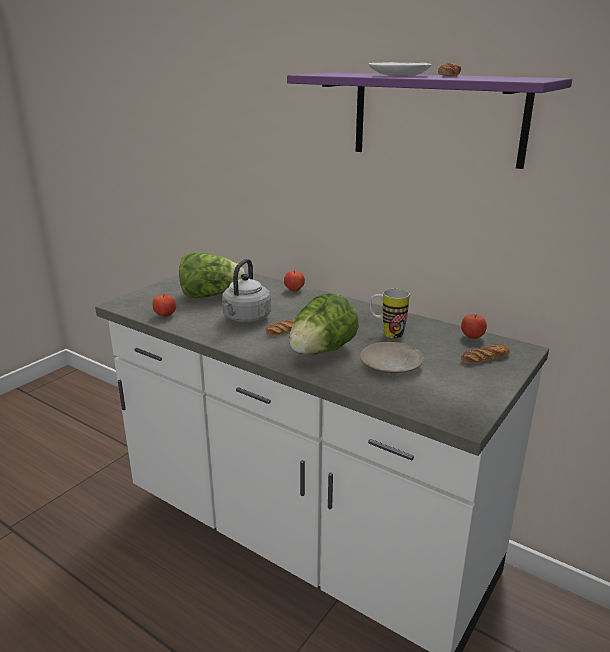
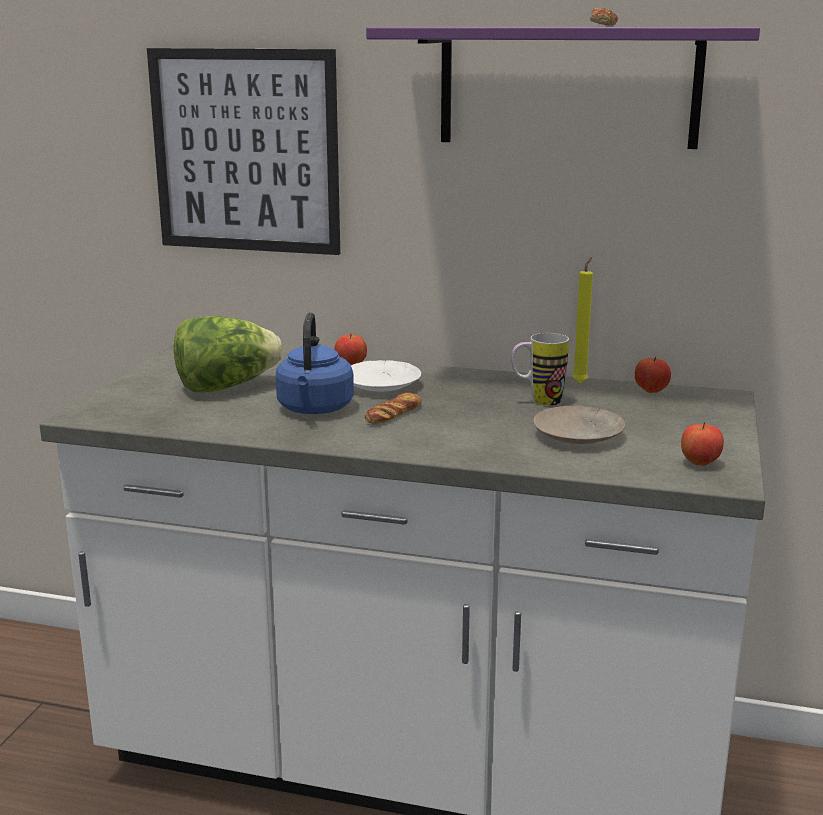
camera: 20 degrees left, 5 degrees down
(165, 315) = (180, 421): apple -> apple (699, 463)
(245, 319) = (314, 409): grey kettle -> blue kettle
(248, 150) = (245, 152): none -> picture
(321, 352) = (469, 434): lettuce -> none
(399, 75) = (529, 25): white plate -> white plate (382, 385)
(429, 323) = (581, 382): none -> yellow candle
(484, 358) = (688, 412): bread -> none

